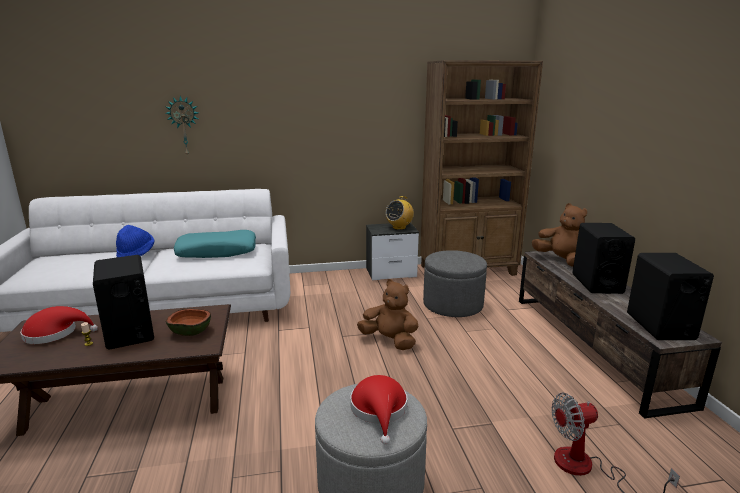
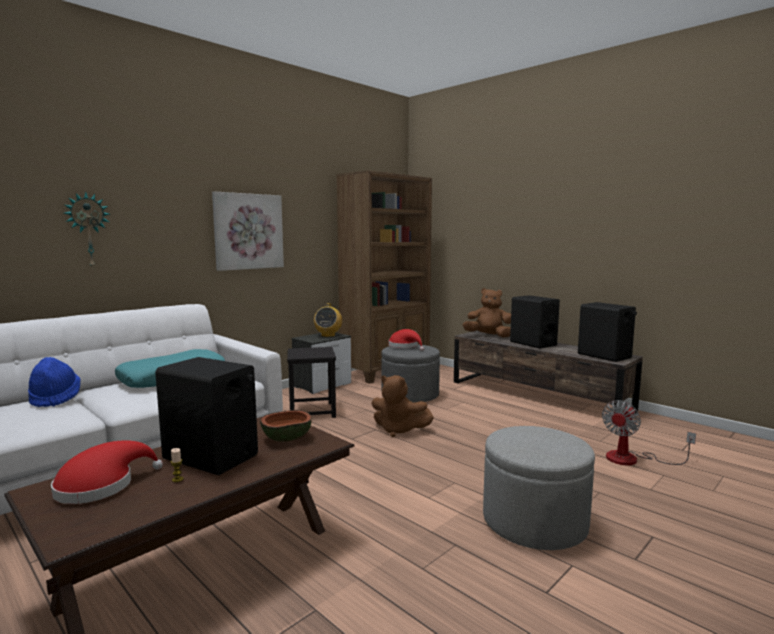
camera: 35 degrees left, 10 degrees down
(323, 124) = (248, 231): none -> picture
(348, 298) = (312, 411): none -> black stool
(379, 410) = (543, 438): red hat -> red hat (405, 346)
(390, 341) = (398, 430): brown plush toy -> brown plush toy turned 150 degrees counterclockwise

